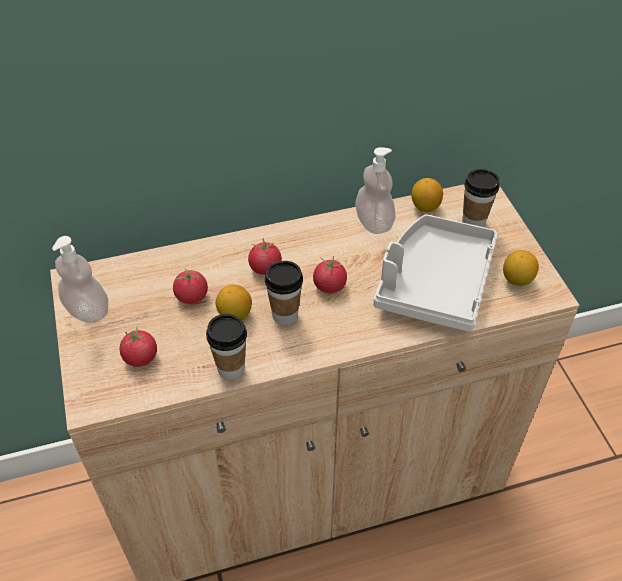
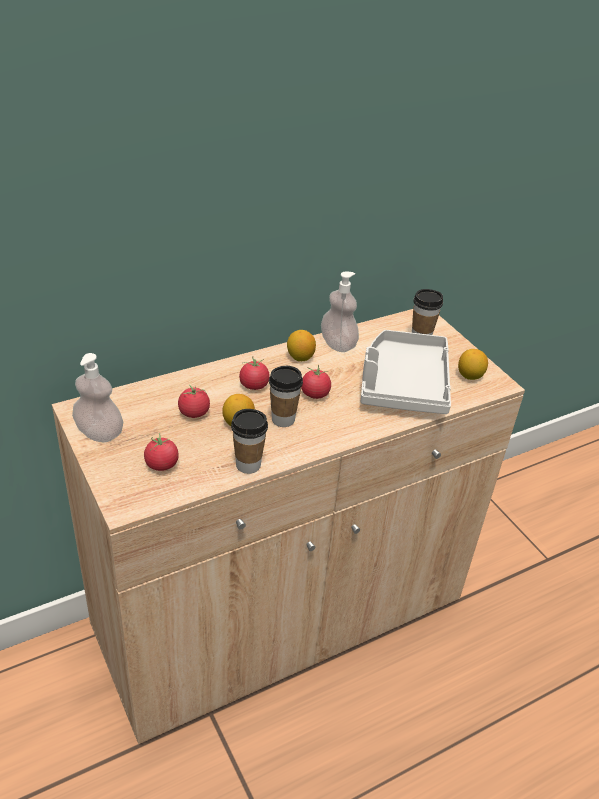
camera: 15 degrees left, 10 degrees down
(425, 207) = (377, 329): lemon -> lemon (300, 357)

